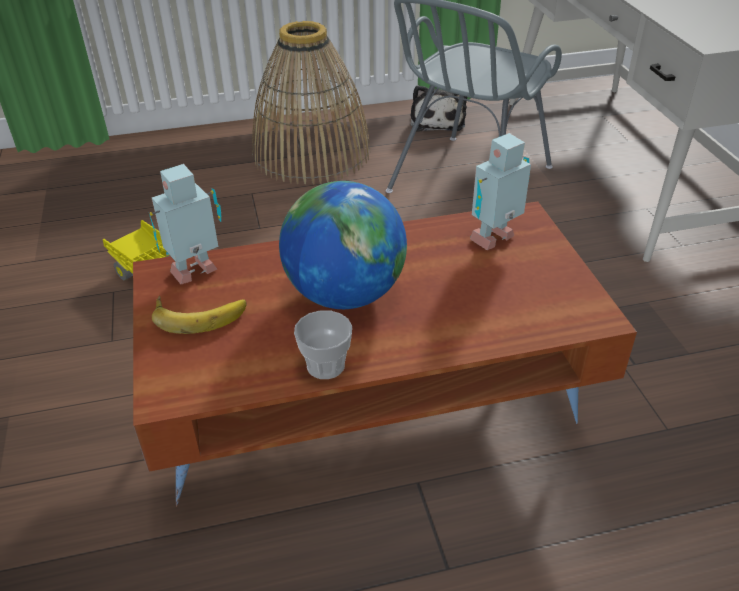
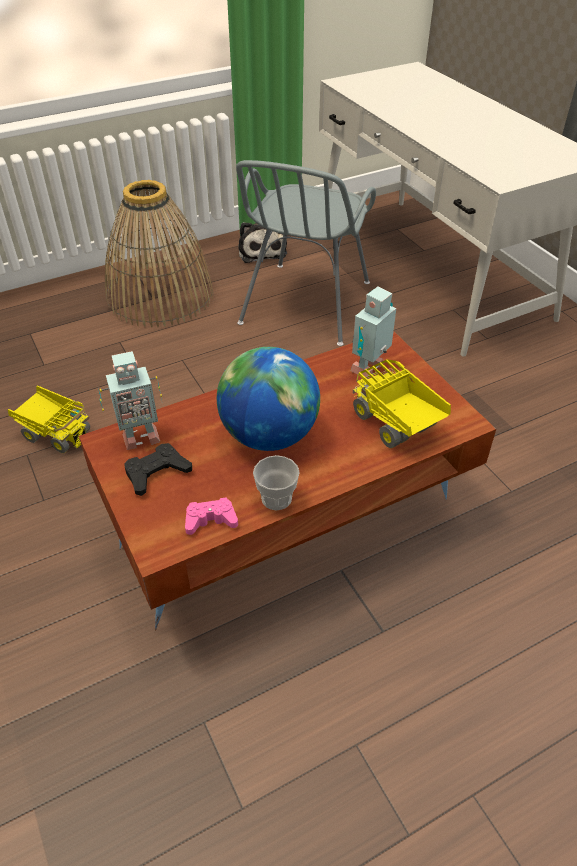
camera: 15 degrees left, 5 degrees up
(197, 273) = (139, 437): toy robot -> toy robot turned 150 degrees counterclockwise
(199, 313) = (157, 472): banana -> black game controller
(238, 376) = (210, 520): none -> pink game controller
(504, 306) = (395, 424): none -> toy truck

